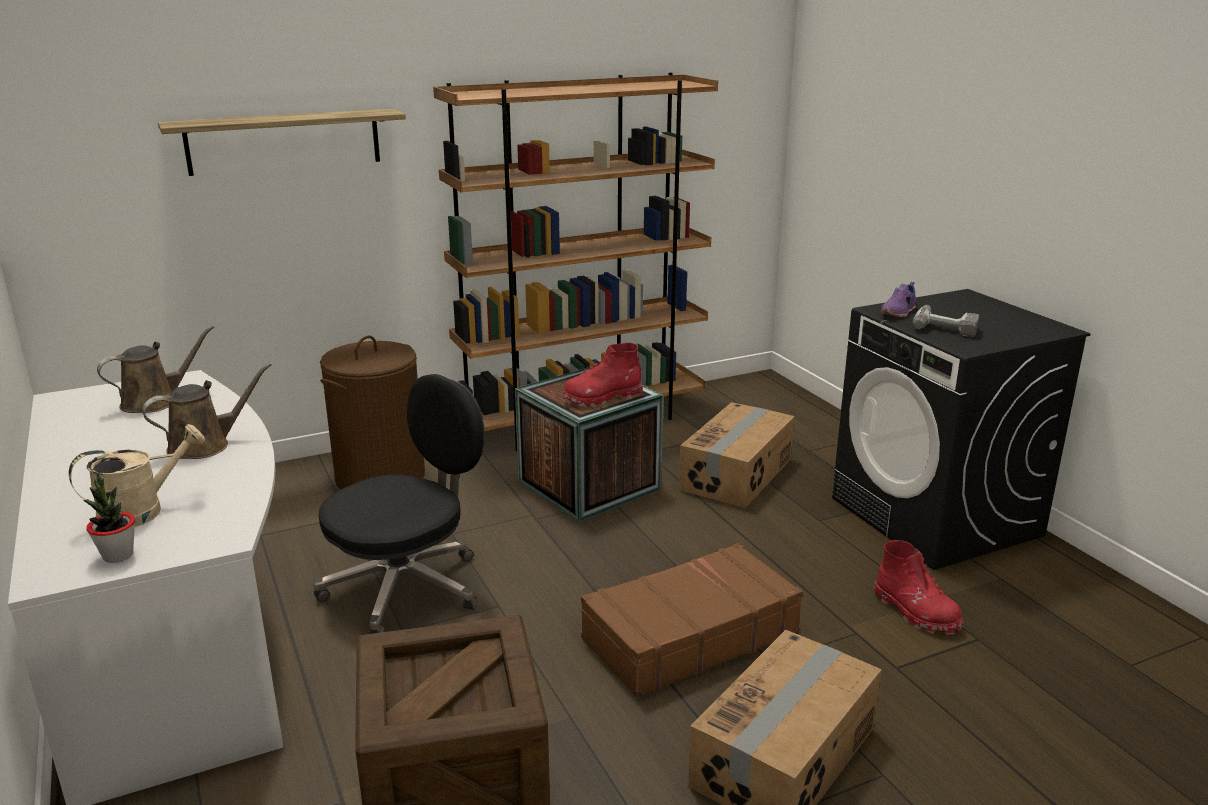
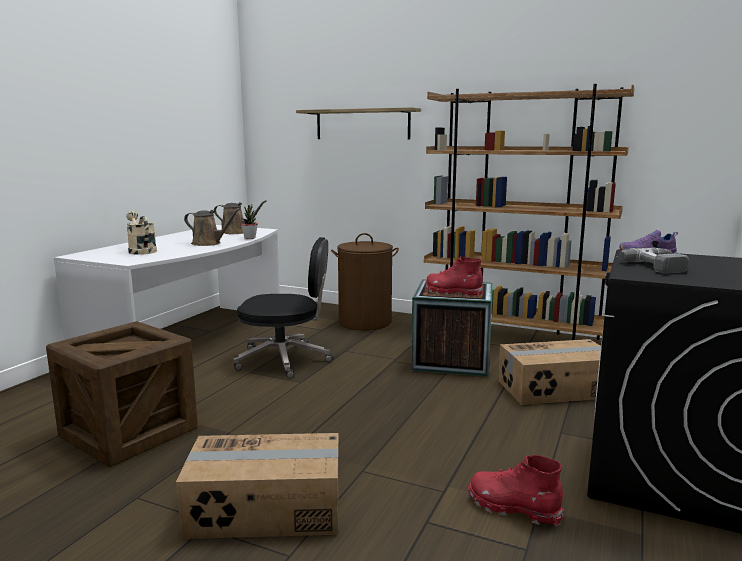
camera: 50 degrees right, 10 degrees down
(118, 555) = (101, 256): potted plant -> potted plant (250, 238)
(142, 511) = (141, 251): beige watering can -> beige watering can turned 135 degrees counterclockwise
(689, 635) = (349, 436): brown suitcase -> none
(915, 612) = (513, 507): red boot -> red boot turned 105 degrees clockwise

